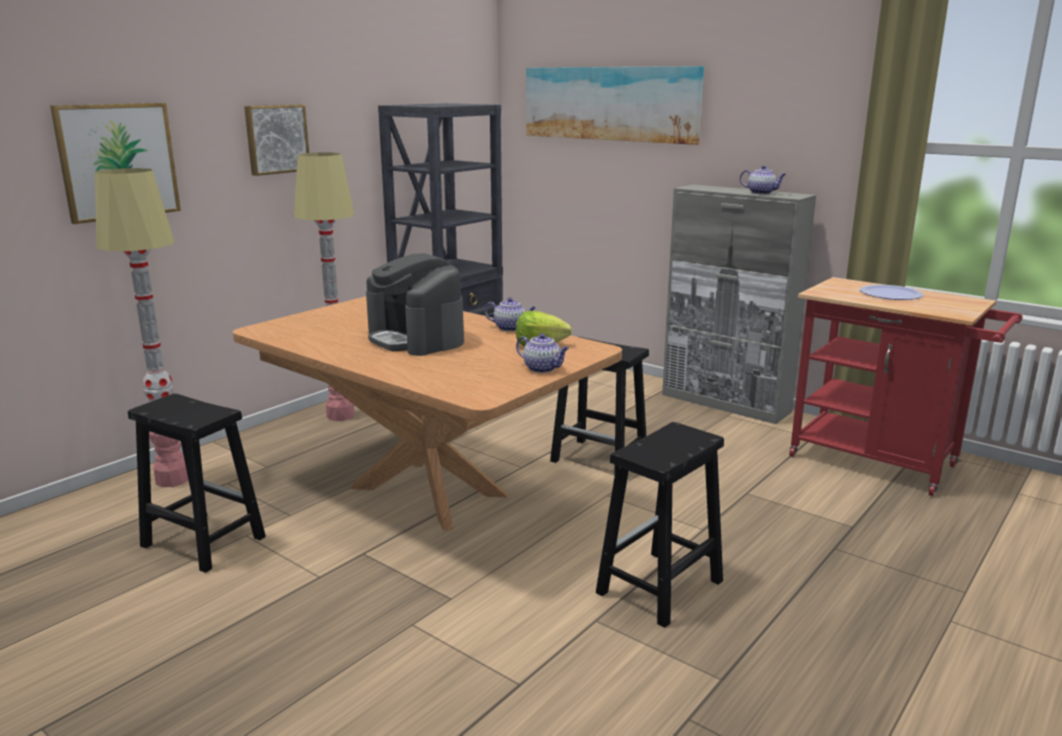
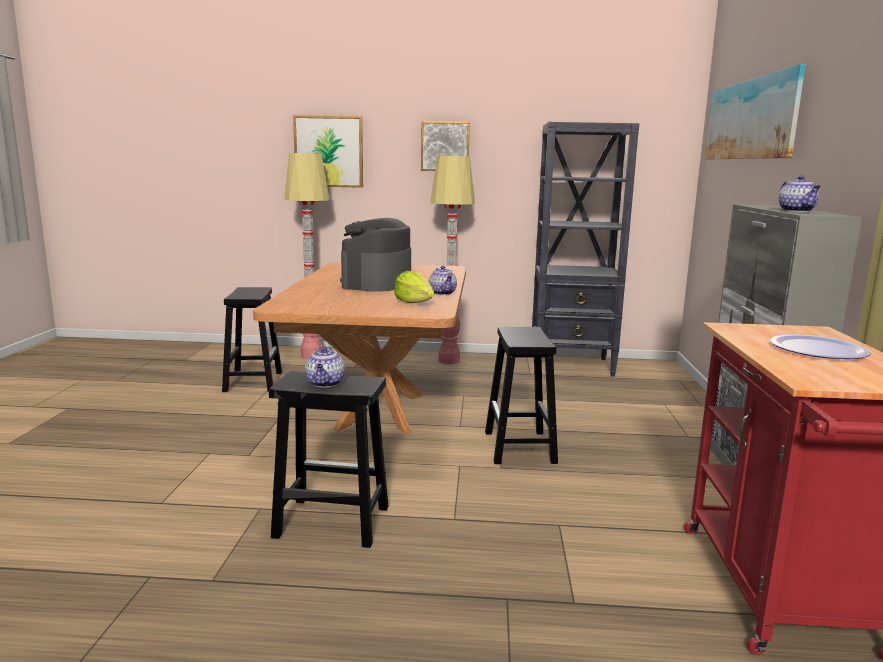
camera: 55 degrees right, 5 degrees down
(543, 369) = (360, 309): teapot -> teapot (325, 383)

